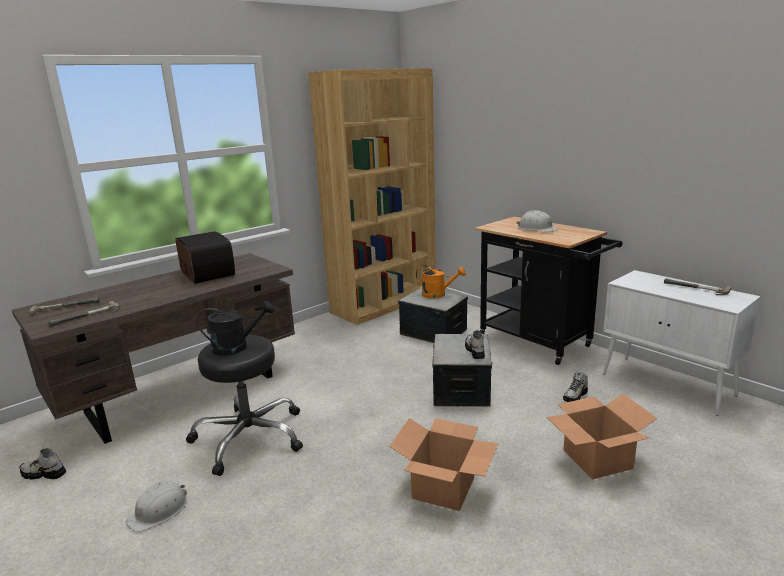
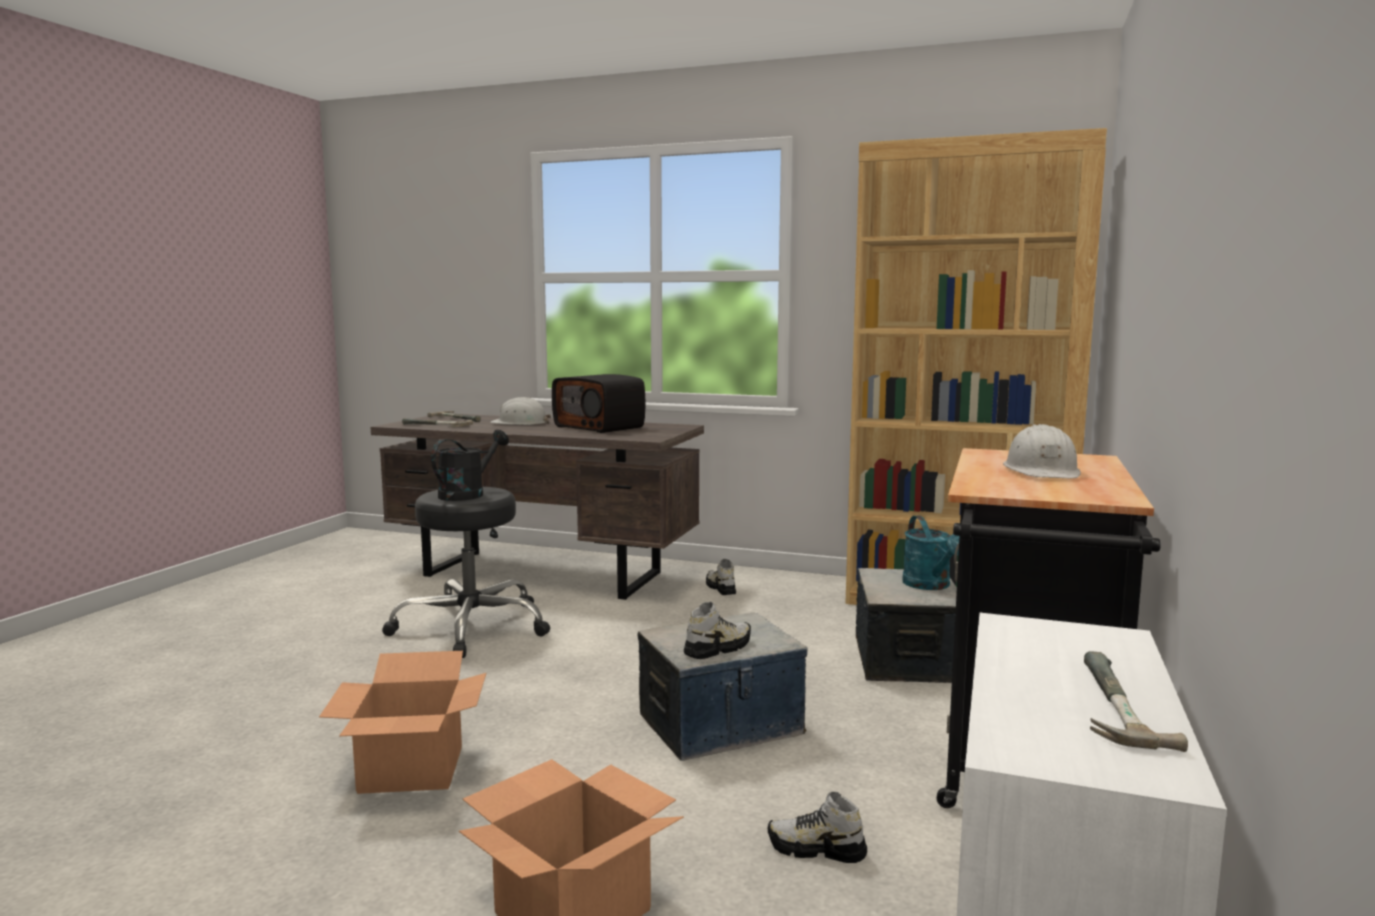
camera: 60 degrees right, 10 degrees down
(44, 474) = (362, 573): shoe -> shoe (720, 588)
(159, 511) = (316, 629): white hard hat -> white hard hat (520, 423)
(206, 274) = (600, 427): radio -> radio turned 105 degrees clockwise
(237, 347) = (467, 494): black watering can -> black watering can turned 105 degrees counterclockwise
(438, 294) = (930, 586): orange watering can -> turquoise watering can

